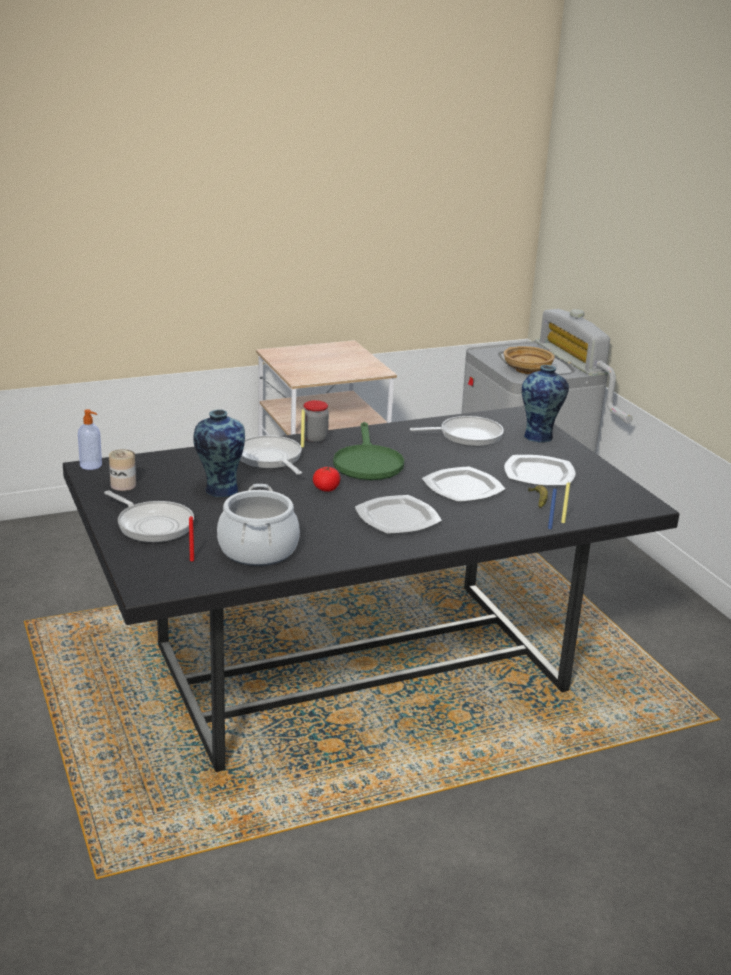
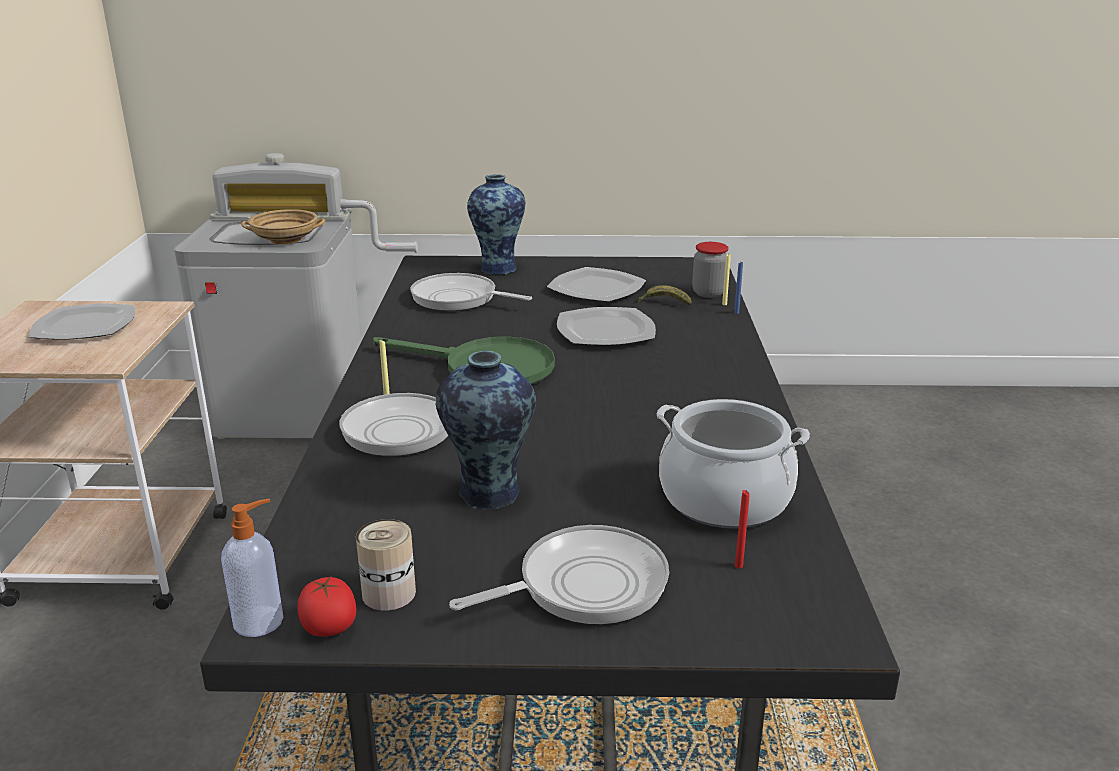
camera: 65 degrees left, 0 degrees up
(314, 439) = (370, 387): jar -> jar (708, 293)
(326, 489) = (549, 410): tomato -> tomato (329, 627)
(397, 517) = (667, 383): plate -> plate (84, 326)
(466, 436) = (459, 299): frying pan -> frying pan turned 75 degrees counterclockwise

